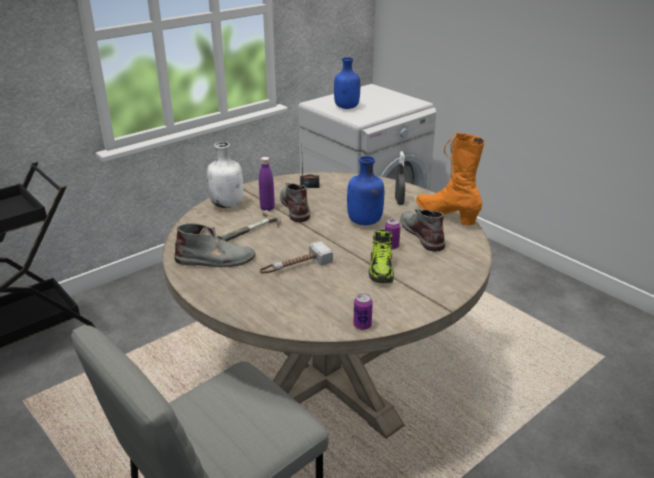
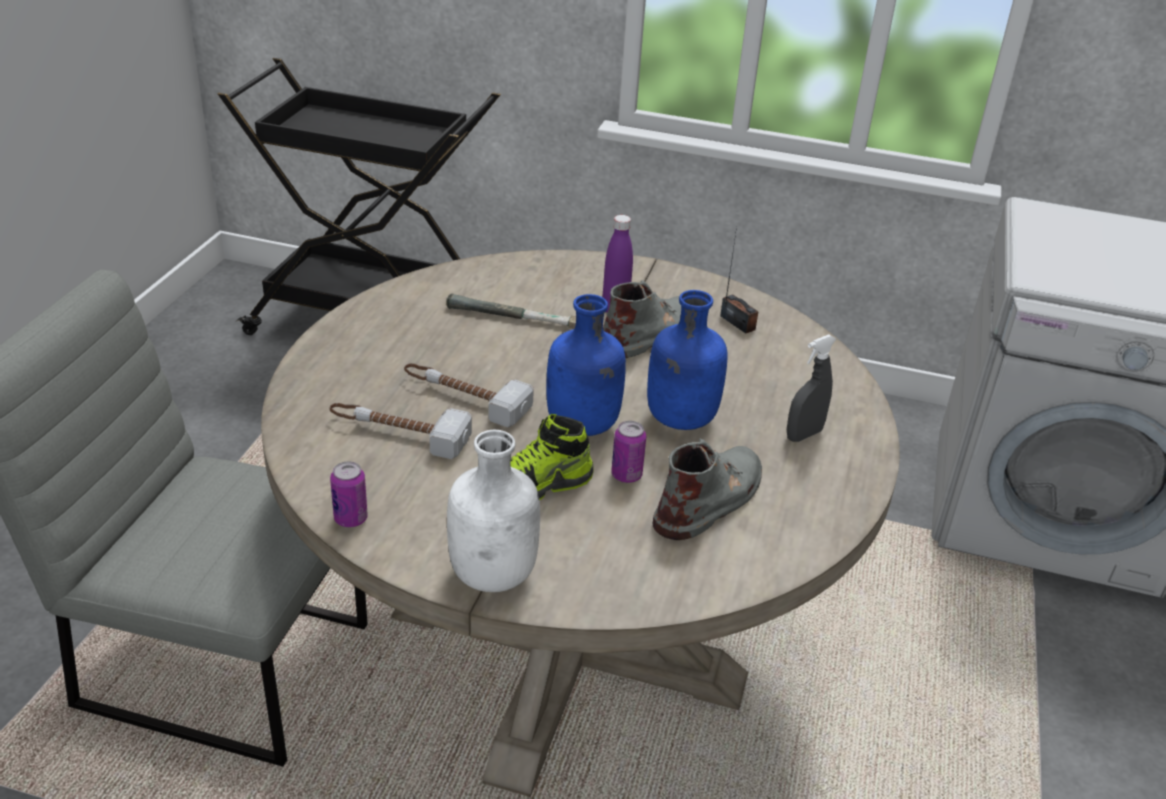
camera: 55 degrees right, 5 degrees up
(216, 259) = (420, 322): grey boot -> none
(227, 204) = (586, 273): white bottle -> white bottle (495, 575)
(305, 293) = (398, 433): none -> hammer
(347, 107) = (1075, 247): blue bottle -> blue bottle (583, 426)
(446, 215) = (818, 509): orange boot -> none

